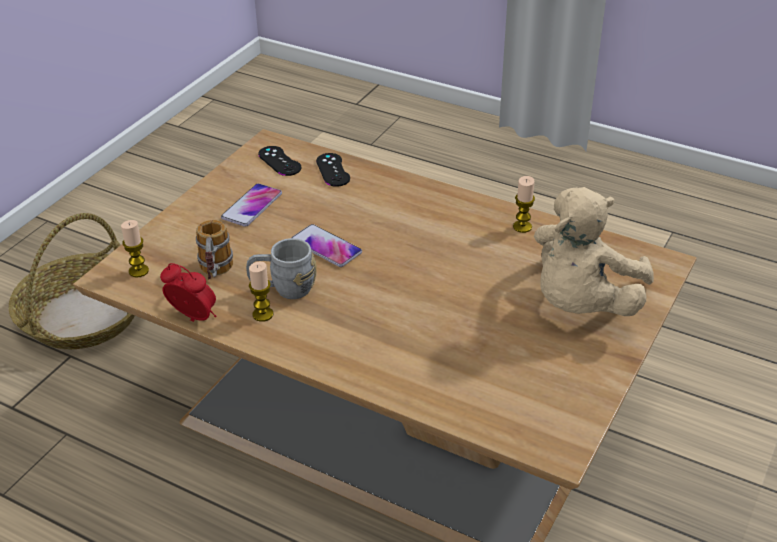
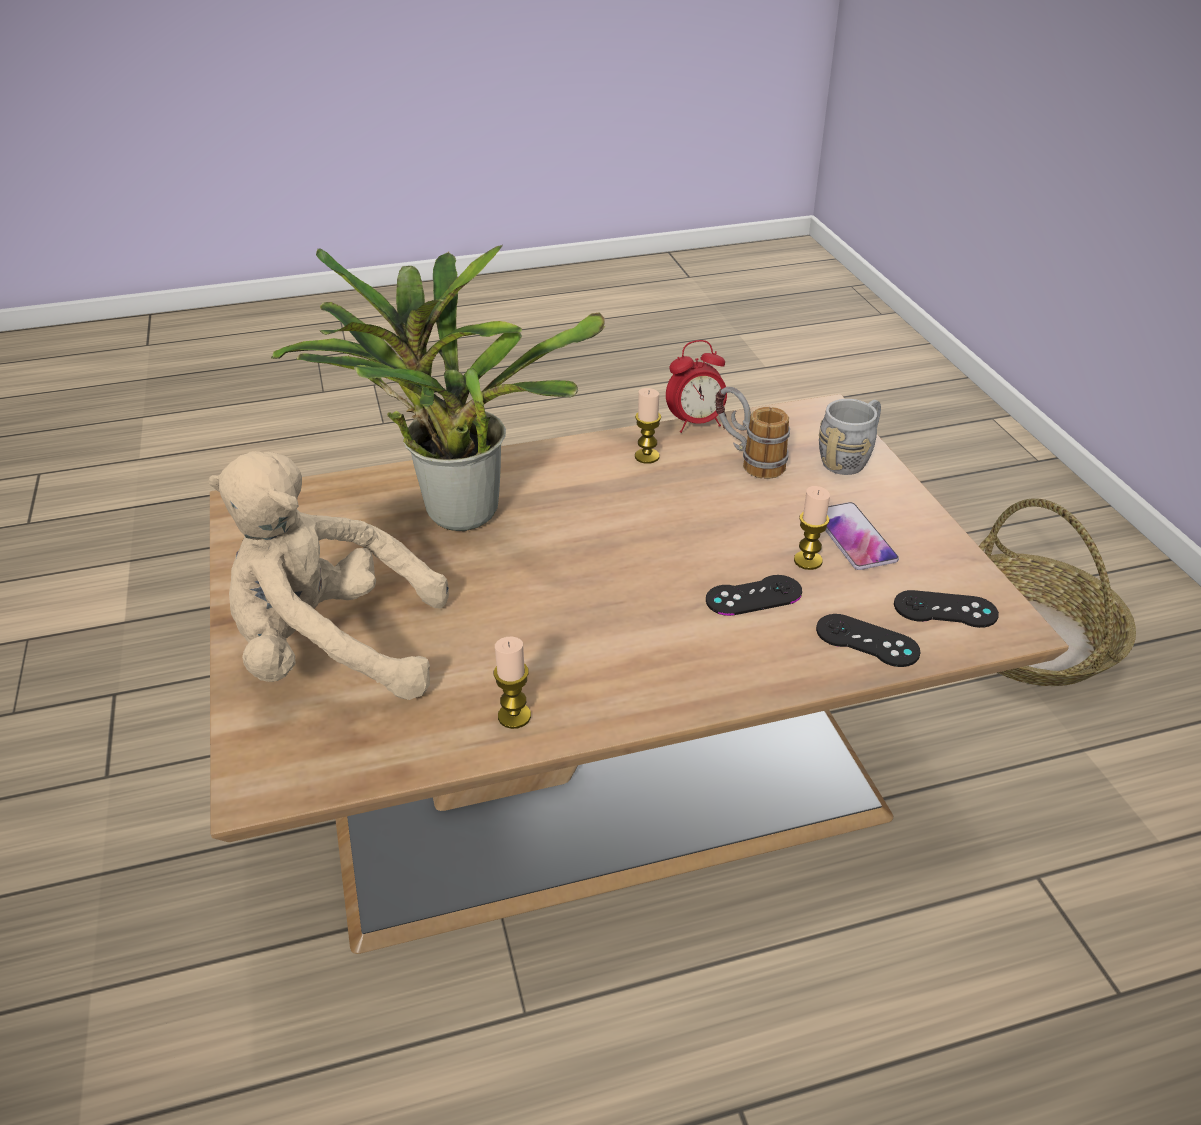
camera: 135 degrees right, 0 degrees up
(138, 271) = (814, 426): candle -> candle (808, 561)
(283, 289) = (668, 484): grey mug -> grey mug (850, 458)
(326, 247) = (700, 543): phone -> none
(345, 211) = (753, 596): none -> black game controller
(427, 351) = (454, 510): none -> potted plant
(582, 304) = (332, 650): beige plush toy -> beige plush toy turned 75 degrees counterclockwise

